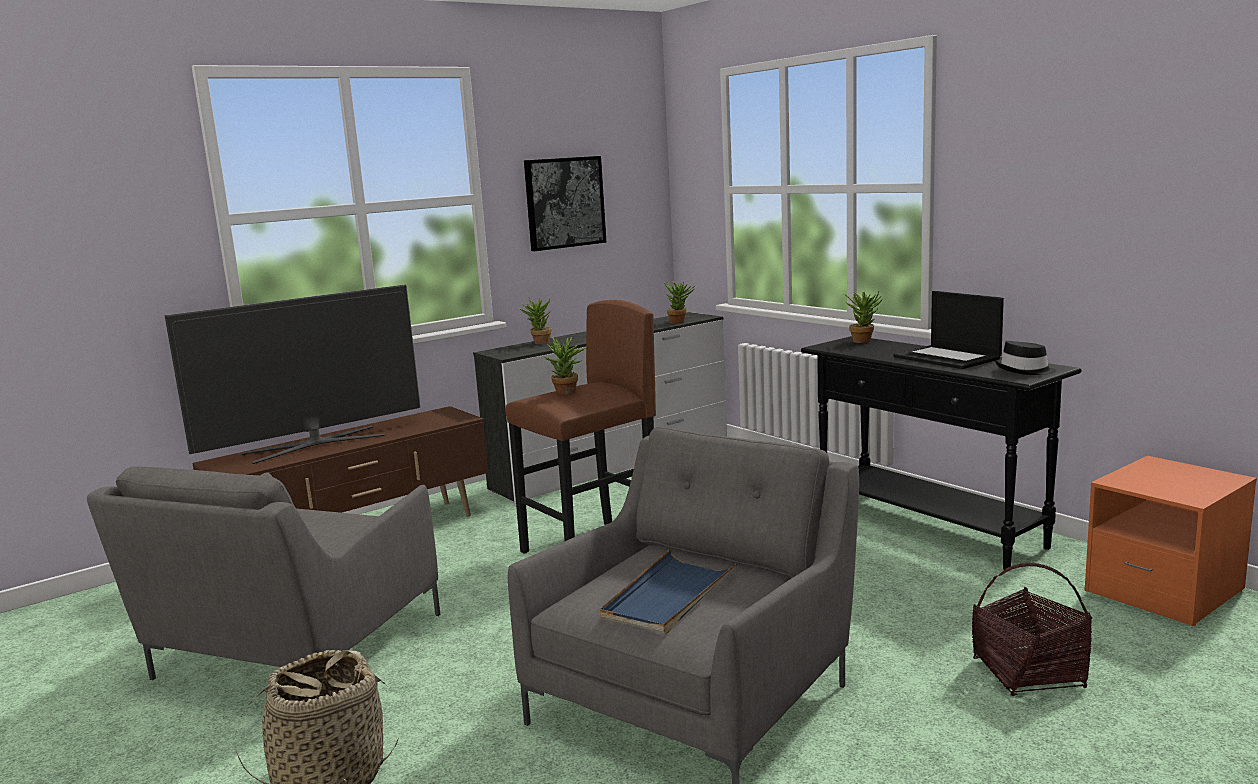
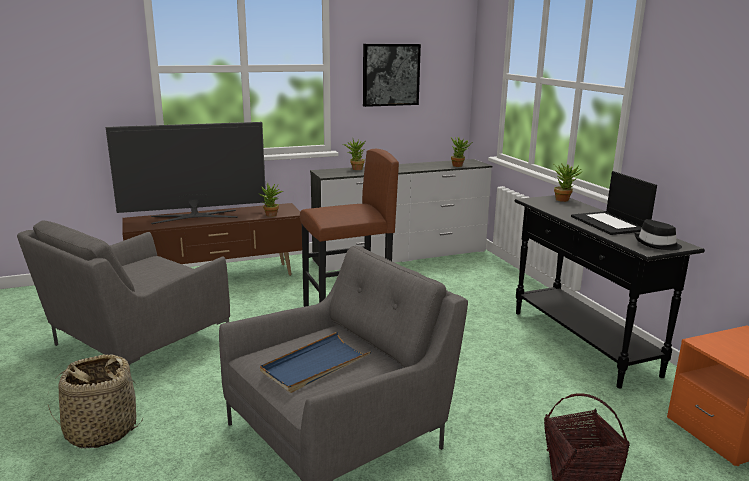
camera: 15 degrees right, 5 degrees up
(568, 393) = (337, 209): potted plant -> potted plant (272, 215)

